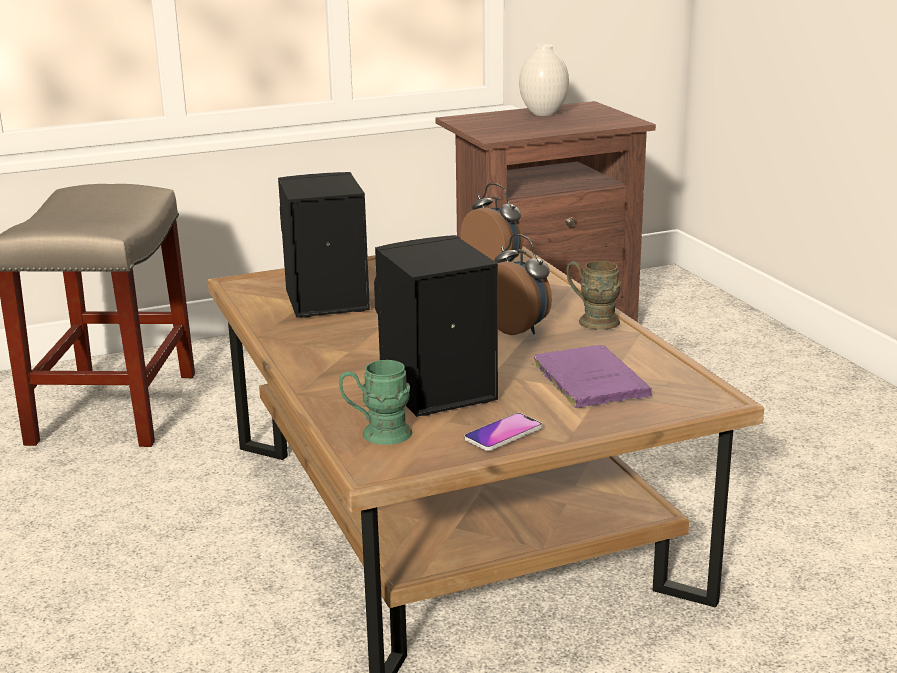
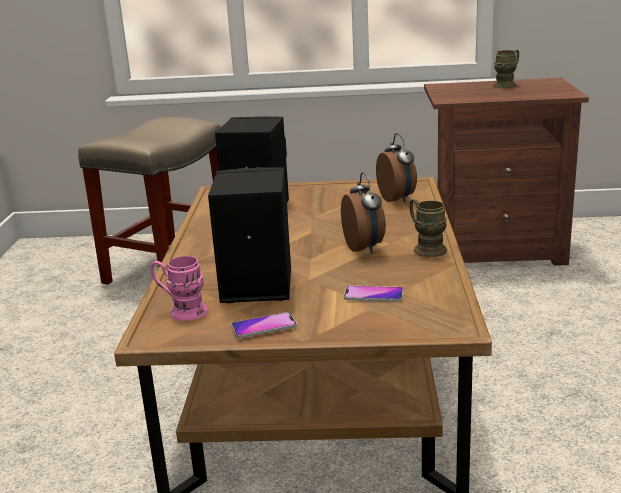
camera: 25 degrees right, 0 degrees up
(377, 434) = (181, 311): green mug -> pink mug
(543, 113) = (507, 85): white vase -> brown mug
(588, 380) = (373, 295): purple book -> phone

